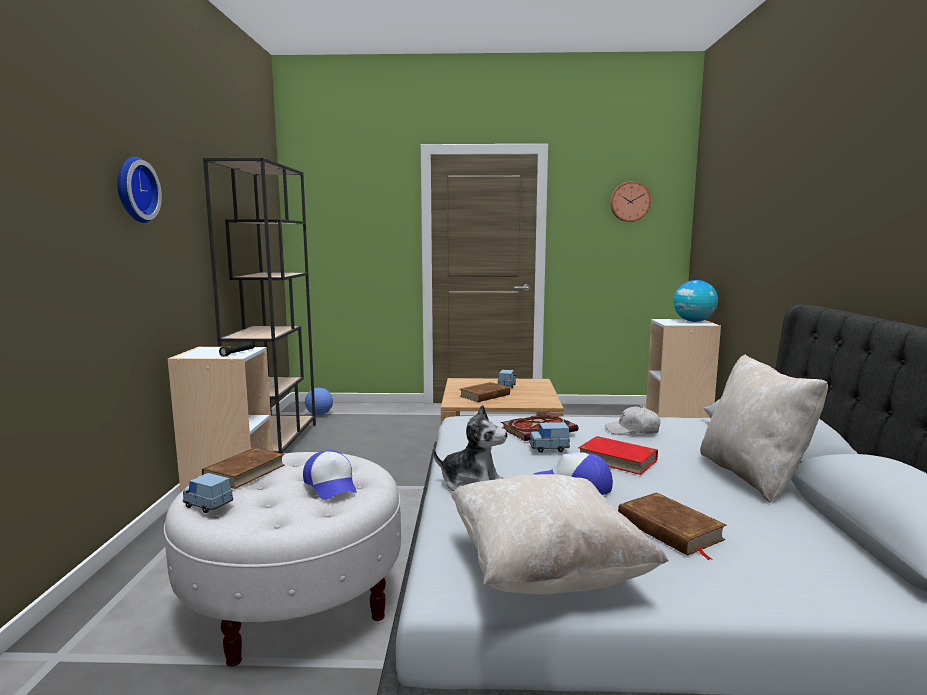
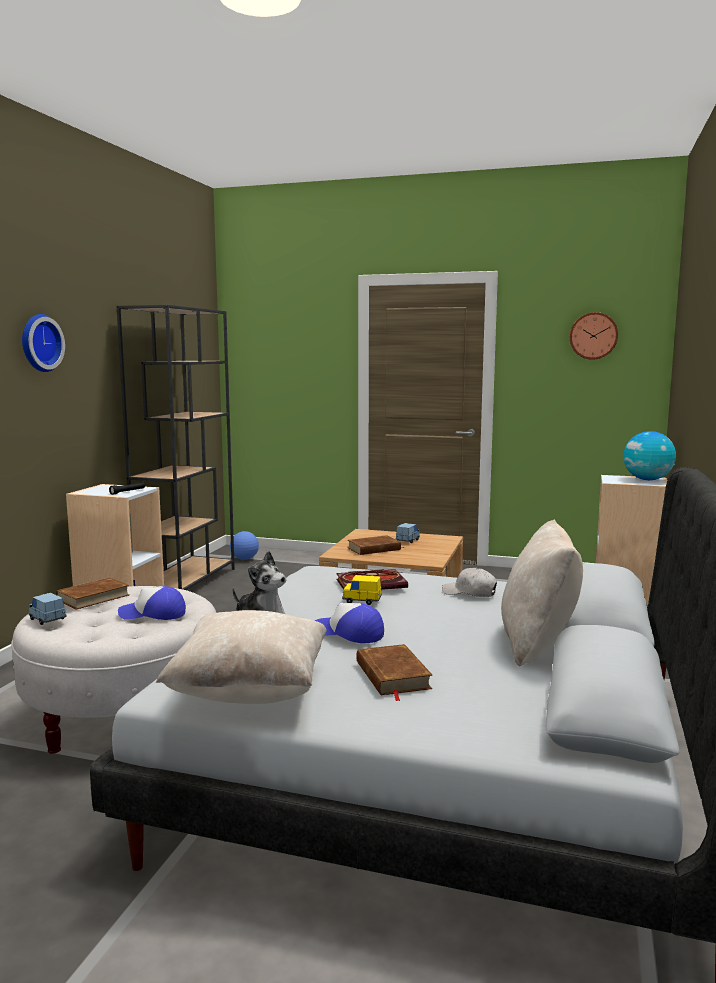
camera: 15 degrees right, 0 degrees up
(331, 485) = (153, 614): cap -> cap turned 105 degrees clockwise
(549, 448) = (362, 600): blue toy car -> yellow toy car
(617, 459) = (417, 616): red book -> none

